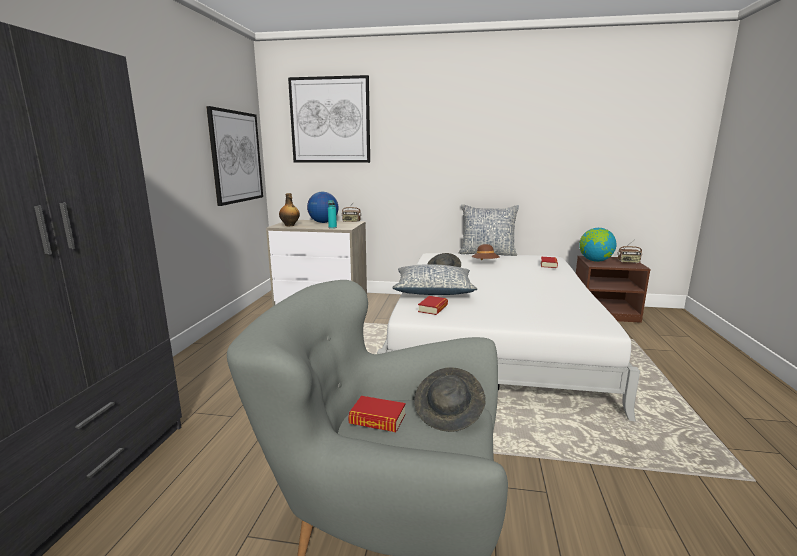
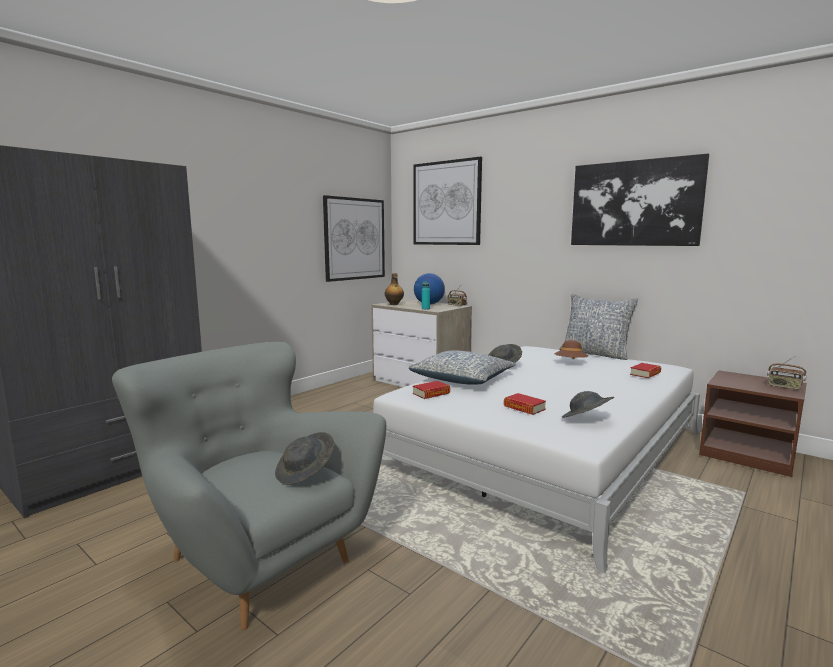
camera: 30 degrees right, 5 degrees down
(377, 419) = (251, 461): book -> book (524, 408)
(514, 127) = (634, 203): none -> picture
(574, 308) = (586, 420): none -> grey hat
(595, 261) = (731, 379): globe -> none

